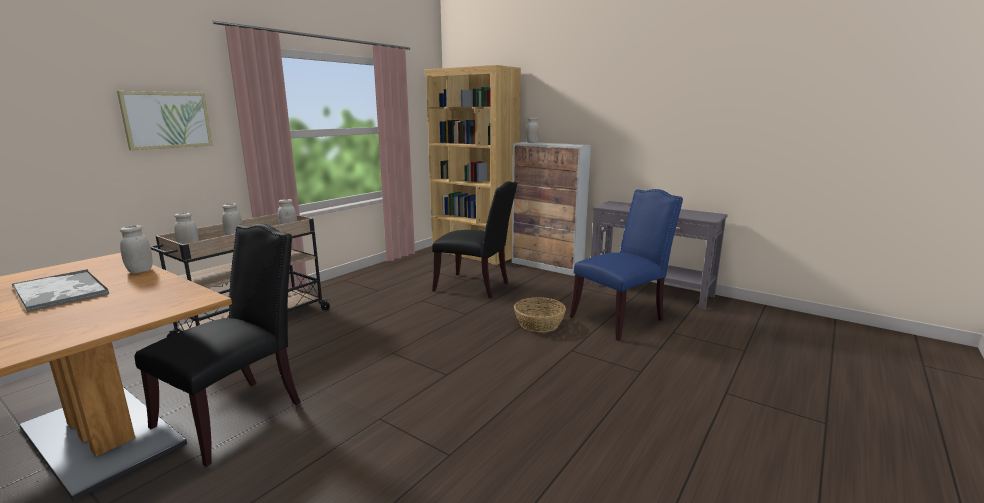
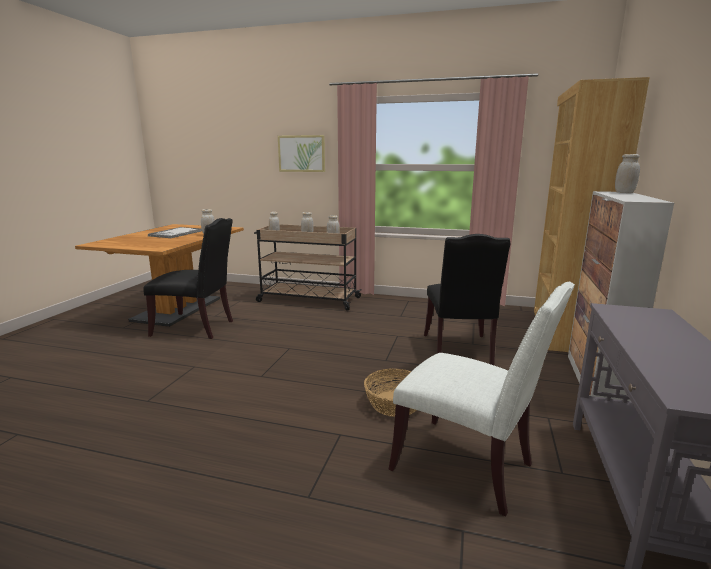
camera: 70 degrees right, 0 degrees up
(621, 318) = (468, 467): blue chair -> white chair

